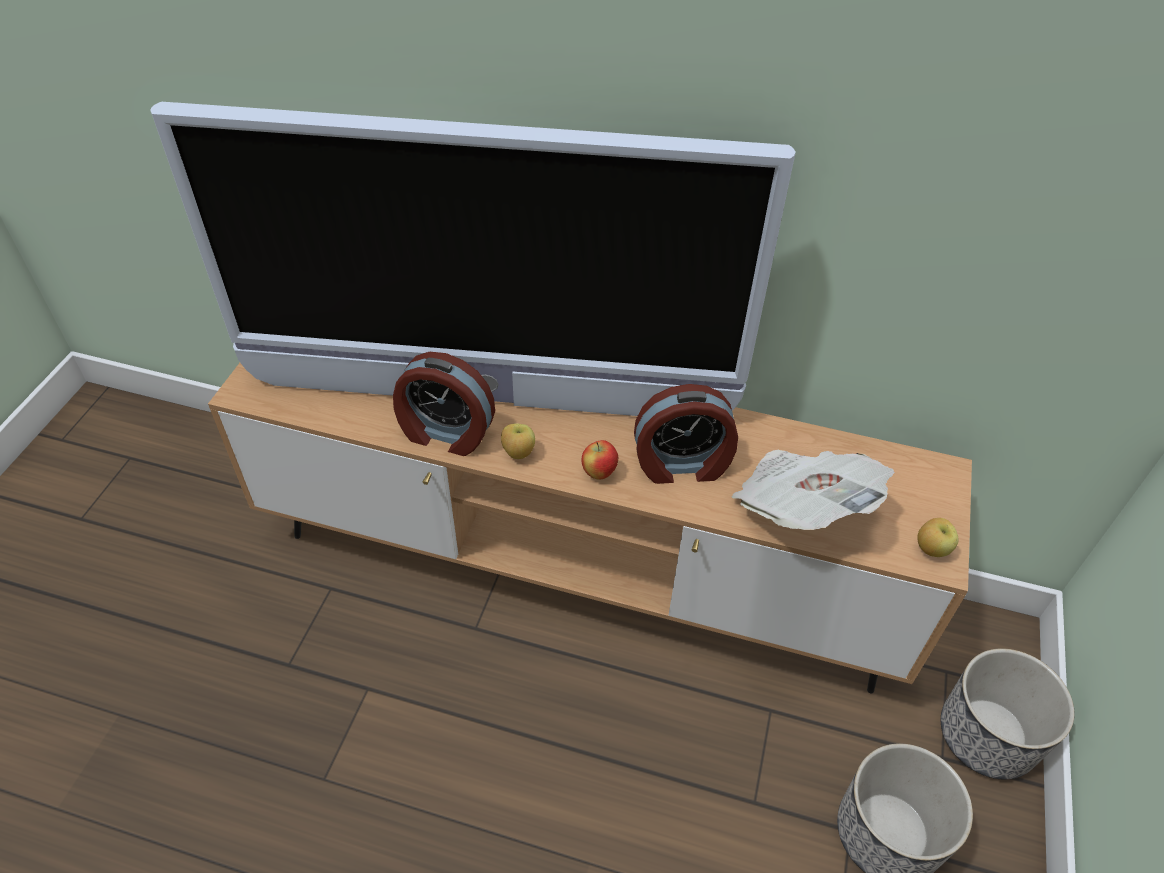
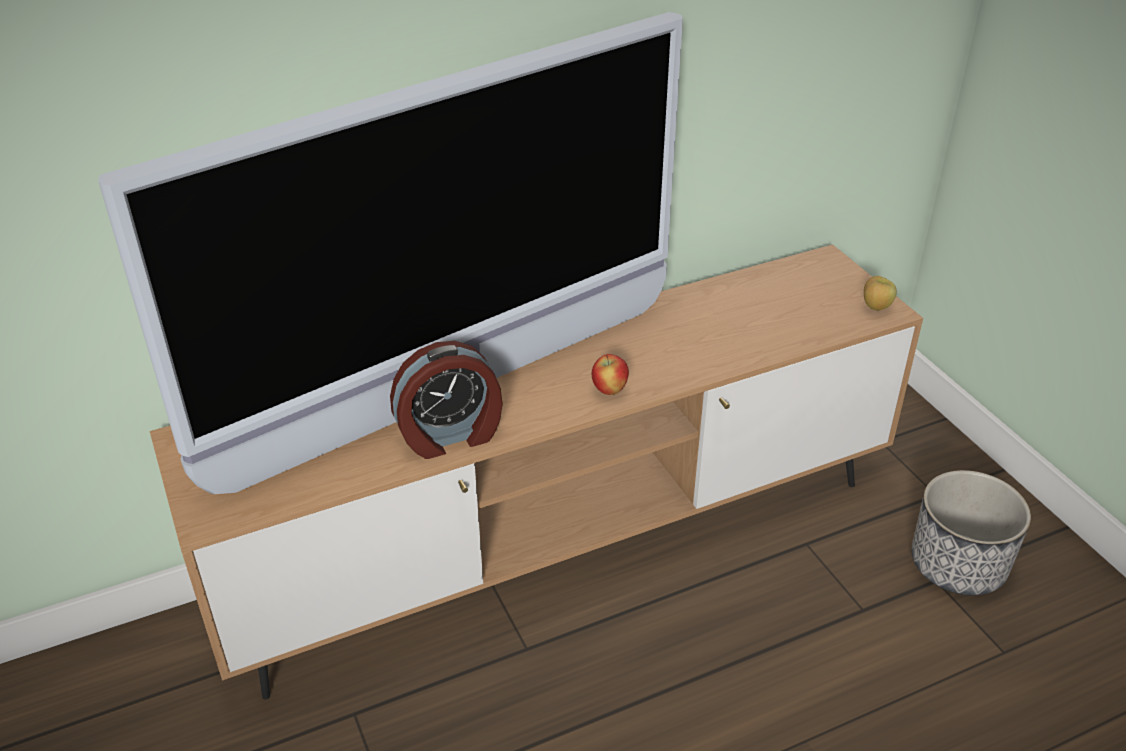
camera: 40 degrees left, 10 degrees down
(518, 453) = (529, 414): apple -> none
(682, 465) = (661, 350): alarm clock -> none
(801, 507) = (772, 329): newspaper -> none
(987, 736) = (945, 463): planter -> none

